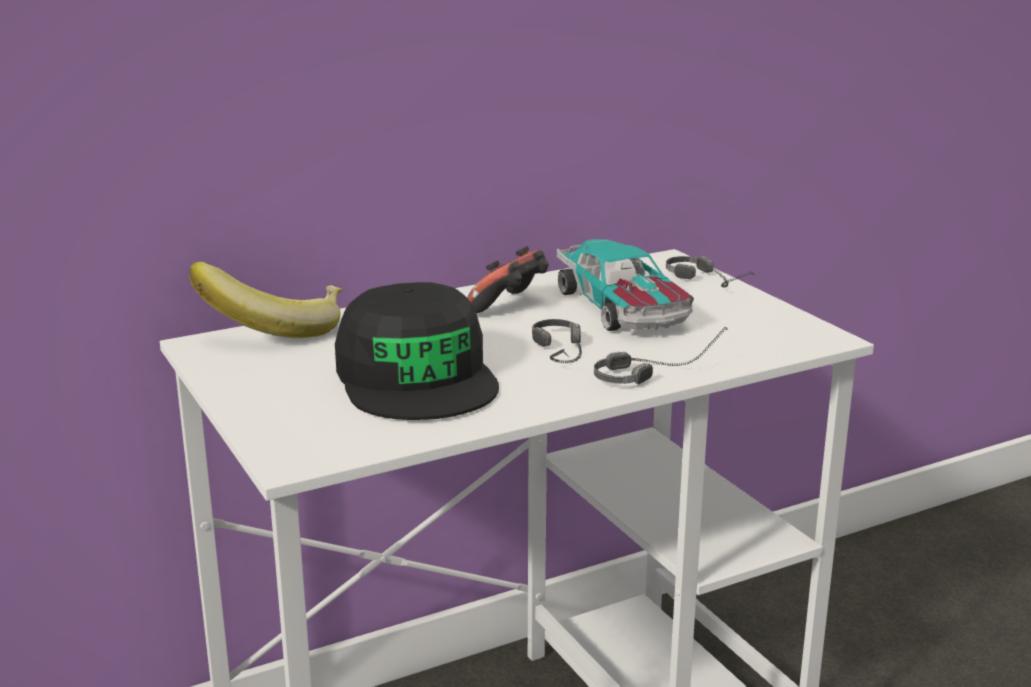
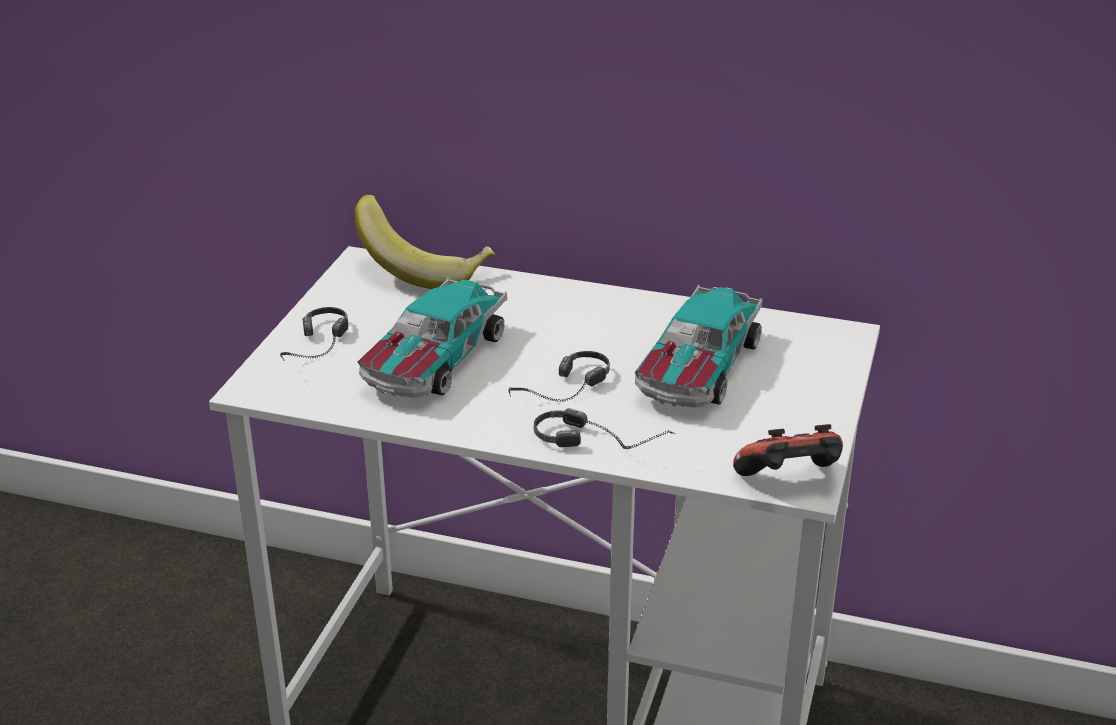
camera: 45 degrees right, 10 degrees up
(417, 378) = (434, 360): black cap -> toy car
(510, 307) = (616, 325): game controller -> game controller (790, 481)
(715, 283) = (831, 381): headphones -> headphones (317, 350)

